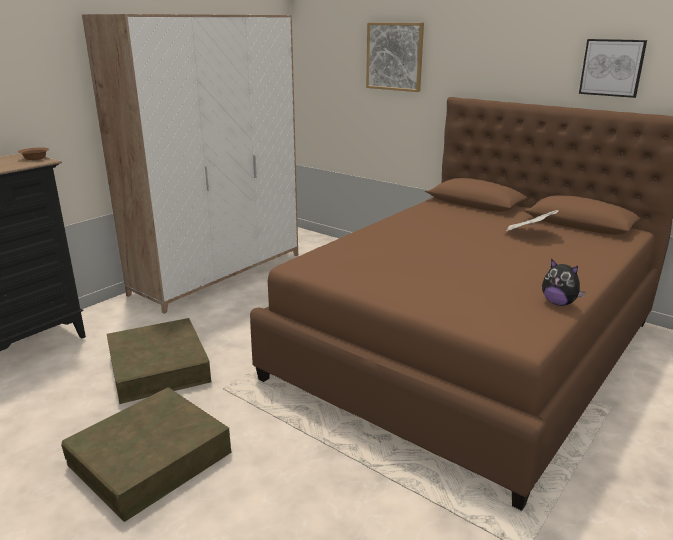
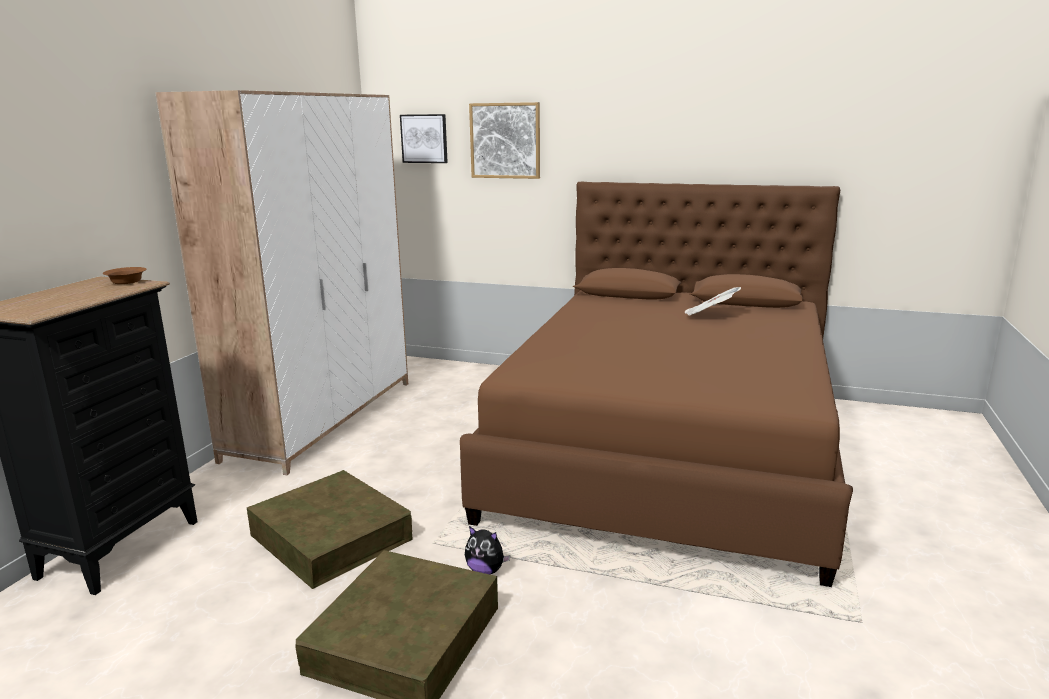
camera: 20 degrees left, 5 degrees down
(559, 303) = (803, 371): plush toy -> plush toy (485, 570)
(612, 67) = (752, 142): picture -> picture (424, 138)

